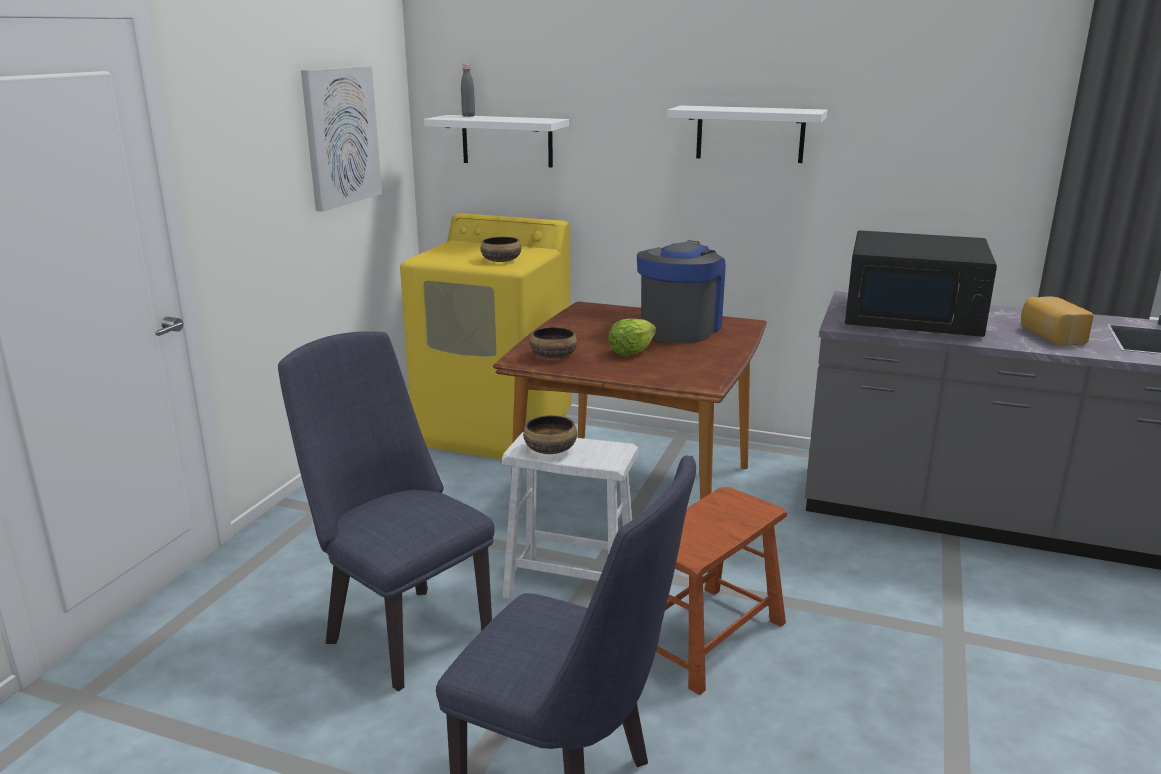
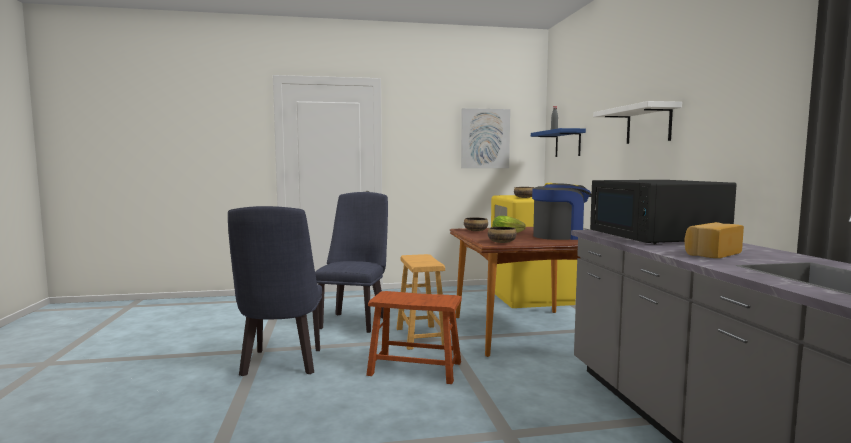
camera: 60 degrees right, 15 degrees down
(507, 141) = (568, 143): white shelf -> blue shelf
(550, 449) = (416, 258): bowl -> bowl (501, 242)
(570, 586) = (421, 337): white stool -> brown stool

